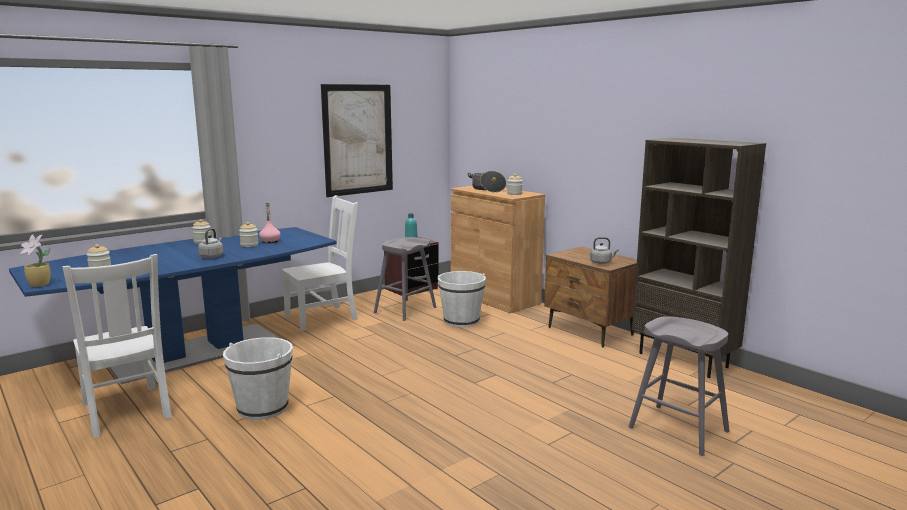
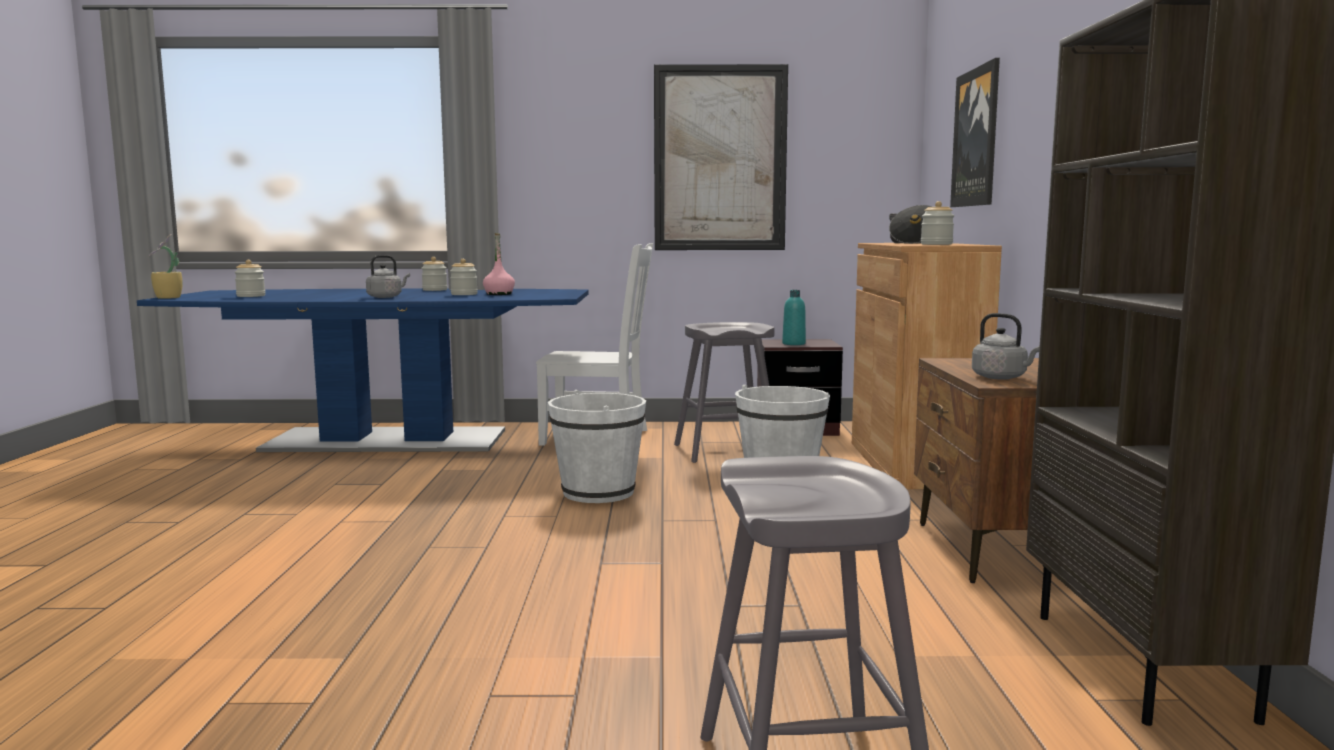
camera: 40 degrees right, 5 degrees down
(126, 412) = (194, 476): white chair -> none
(263, 408) = (297, 509): white bucket -> white bucket (598, 492)
(512, 137) = (977, 138): none -> picture

